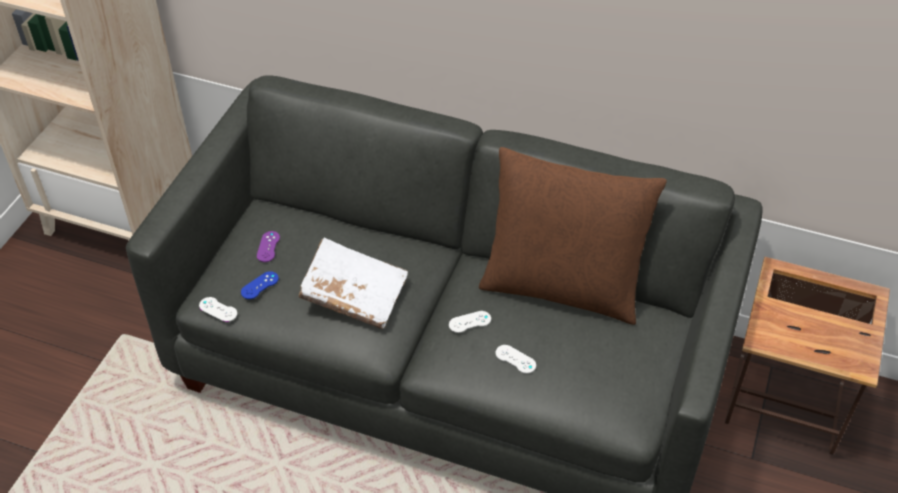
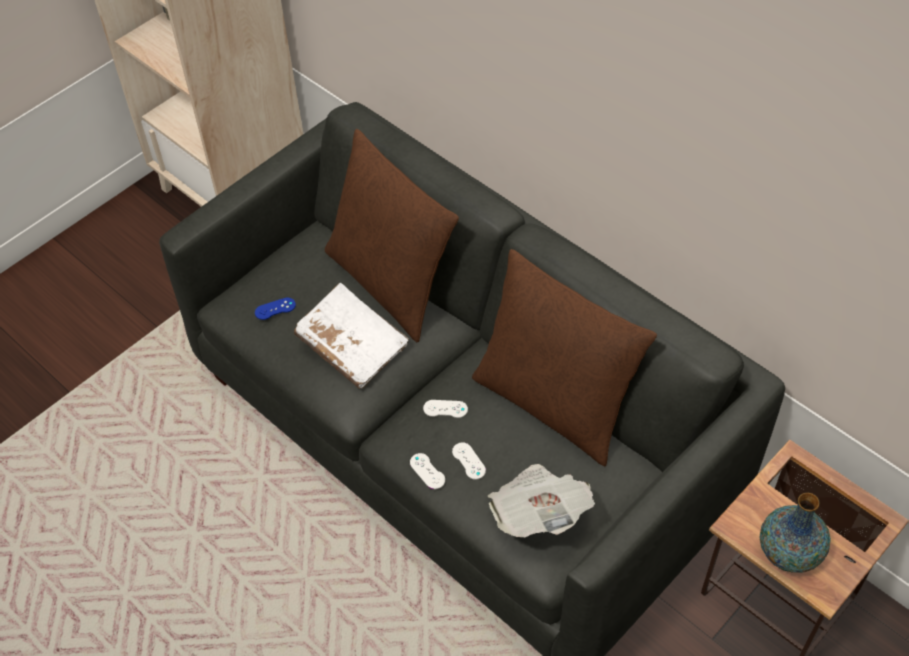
camera: 25 degrees right, 5 degrees up
(218, 309) = (230, 320): white game controller -> white game controller (427, 471)
(268, 246) = (301, 273): purple game controller -> none
(359, 230) = (391, 282): none -> brown pillow
(602, 382) = (539, 513): none -> newspaper
(816, 344) = (789, 551): none -> vase

